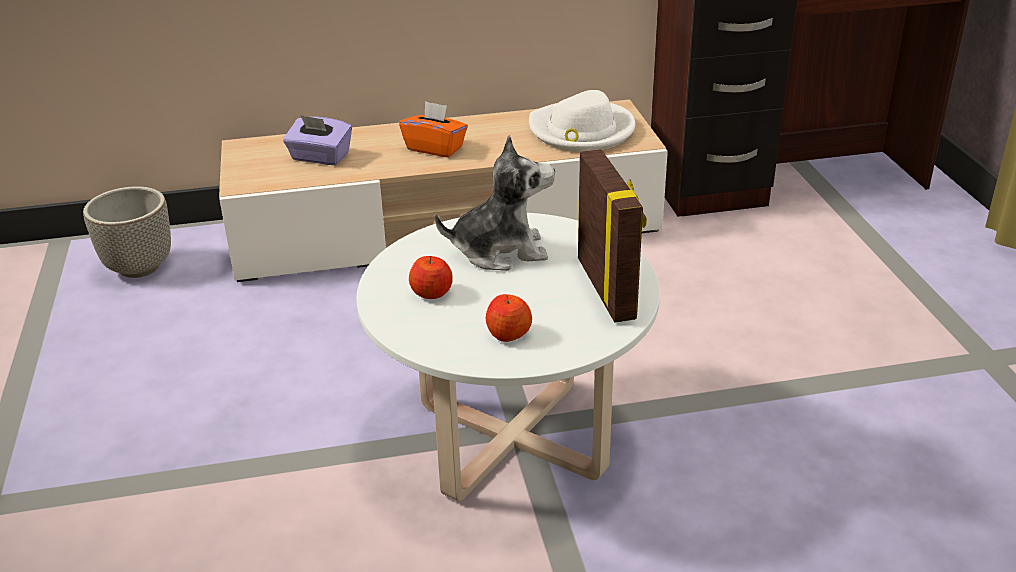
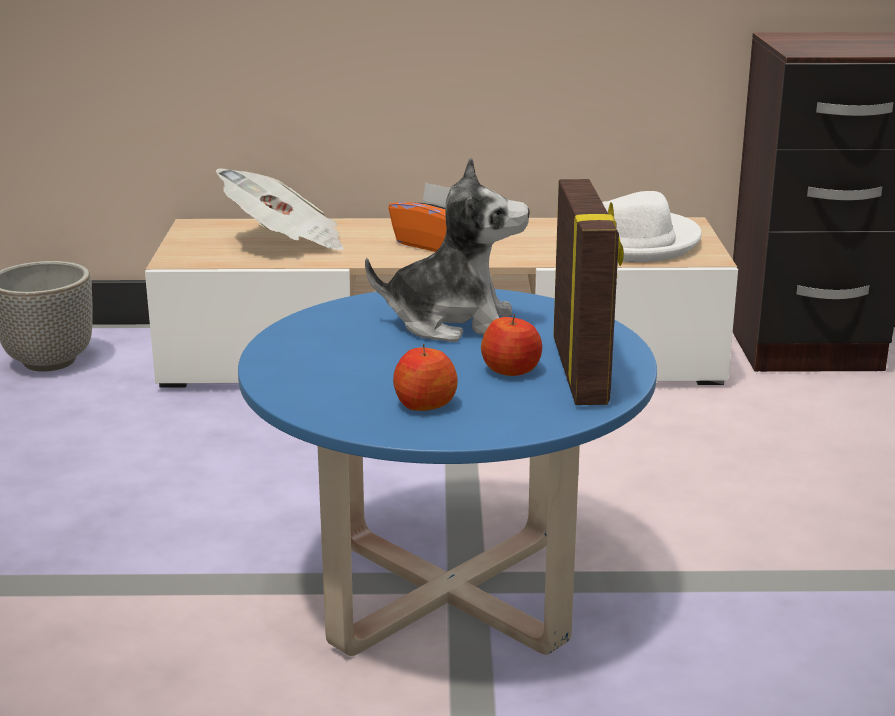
camera: 10 degrees right, 10 degrees down
(320, 157) = (285, 242): purple tissue box -> newspaper
(432, 293) = (343, 355): apple -> apple (512, 370)
(511, 438) = (447, 592): white coffee table -> blue coffee table

